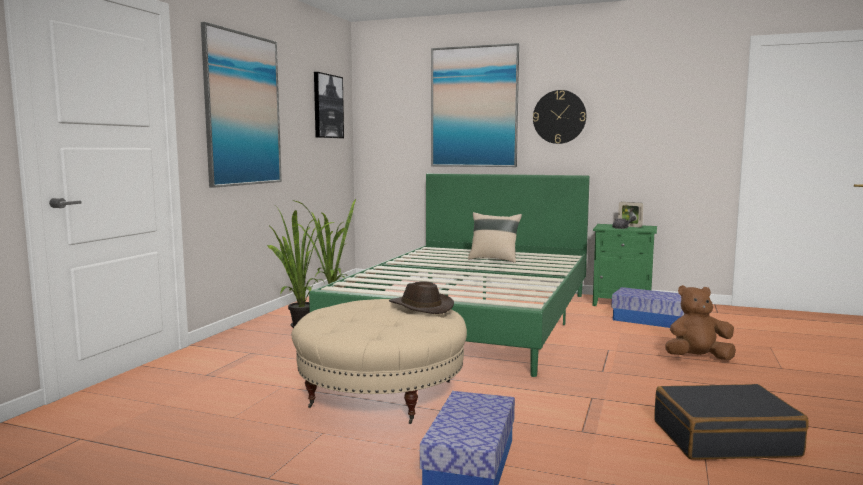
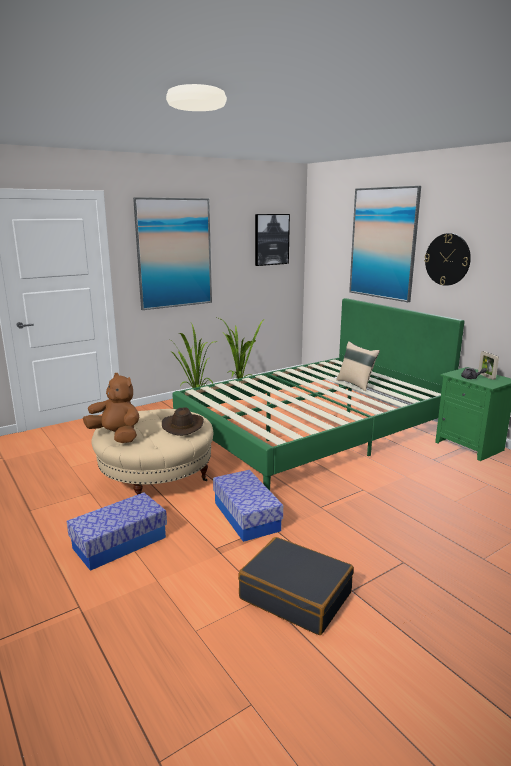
camera: 35 degrees right, 10 degrees up
(650, 320) = (459, 471): storage box -> storage box (246, 516)
(697, 358) = (422, 522): brown plush toy -> brown plush toy (116, 436)

